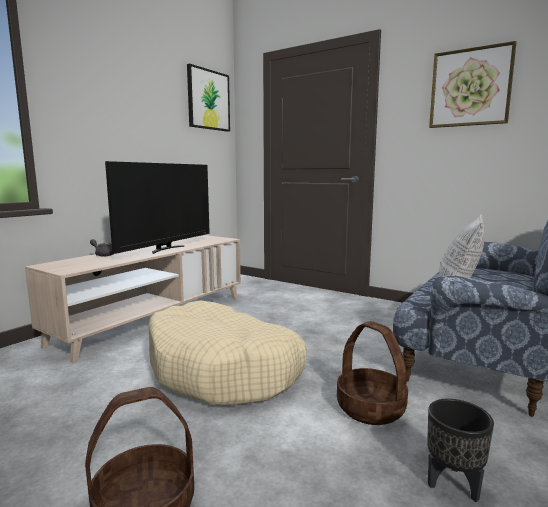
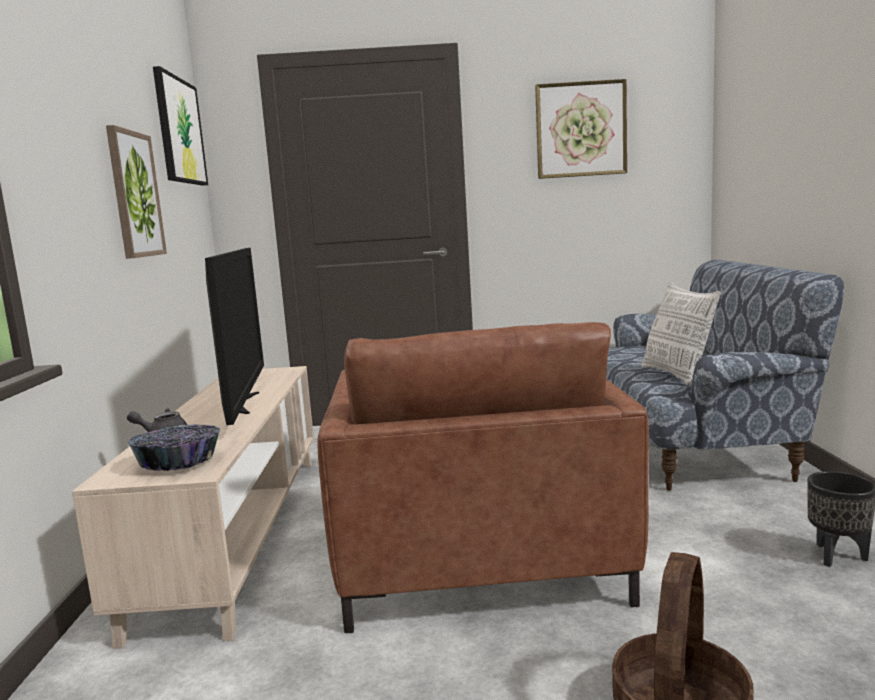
camera: 35 degrees left, 0 degrees up
(75, 265) = (179, 462): none -> bowl
(152, 132) = (135, 195): none -> picture
(223, 370) = (477, 554): beige dog bed -> brown armchair
(371, 408) = (686, 527): basket -> none

